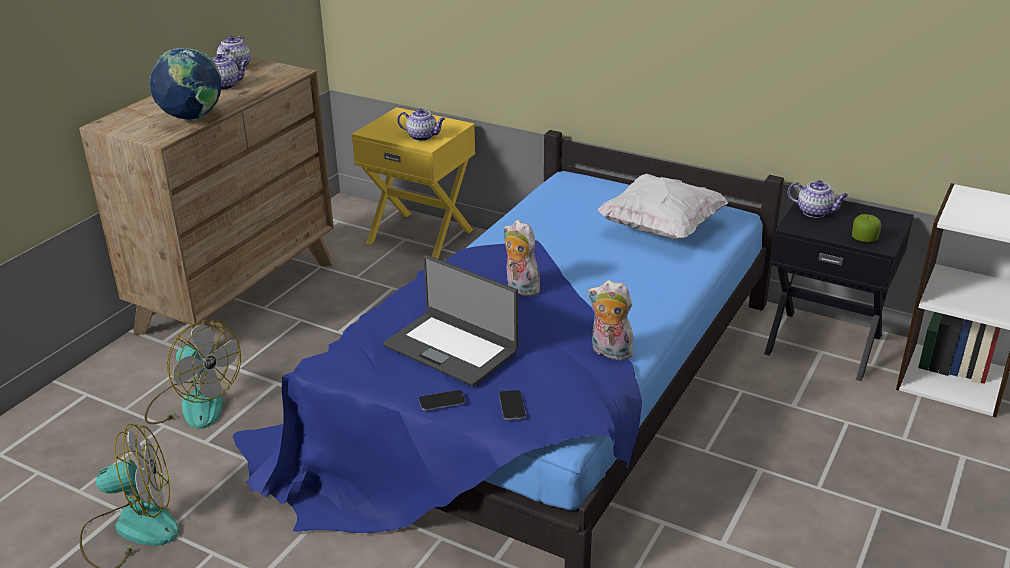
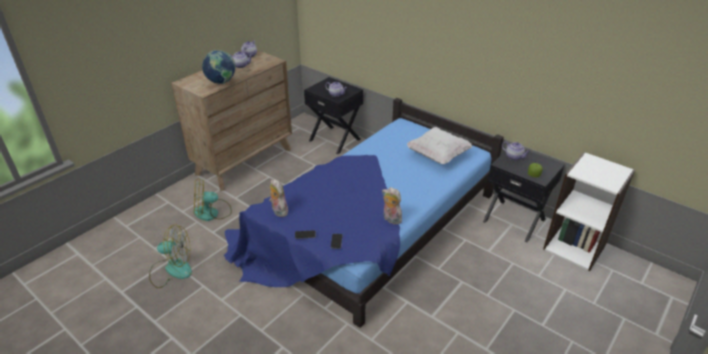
camera: 10 degrees right, 5 degrees up
(194, 404) = (212, 213): fan -> fan turned 120 degrees clockwise
(421, 236) = (335, 139): yellow nightstand -> black nightstand
(451, 348) = (318, 208): laptop -> none
(519, 288) = (359, 180): plush toy -> plush toy (278, 211)

